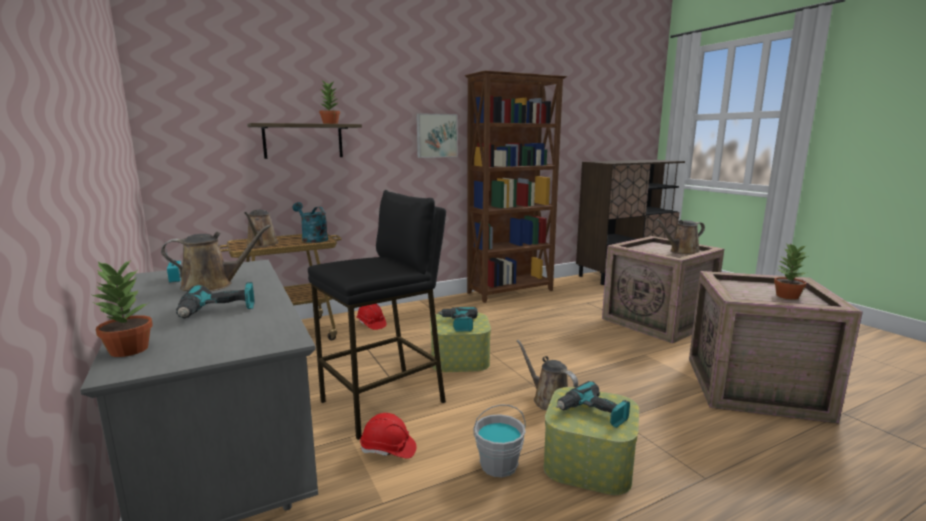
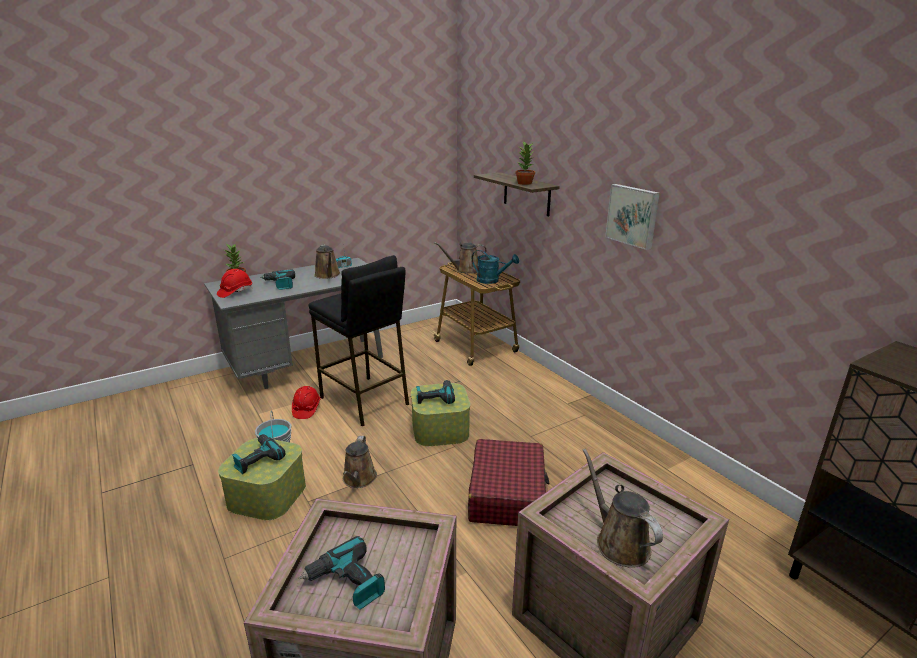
camera: 85 degrees right, 10 degrees up
(312, 239) = (492, 280): turquoise watering can -> turquoise watering can turned 75 degrees clockwise
(371, 324) = (509, 377): red hard hat -> red hard hat (235, 292)
(511, 292) = (665, 461): brown bookcase -> none
(548, 400) = (359, 479): brown watering can -> brown watering can turned 135 degrees clockwise
(555, 337) = (507, 494): none -> red suitcase
(786, 296) = (346, 583): potted plant -> power drill

